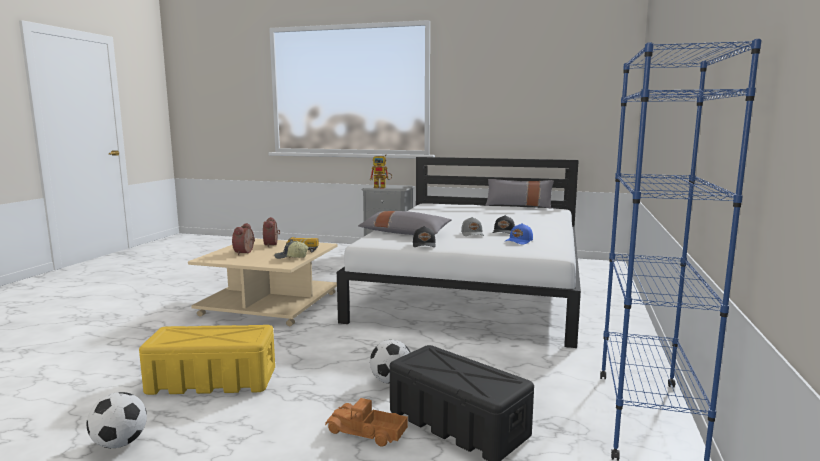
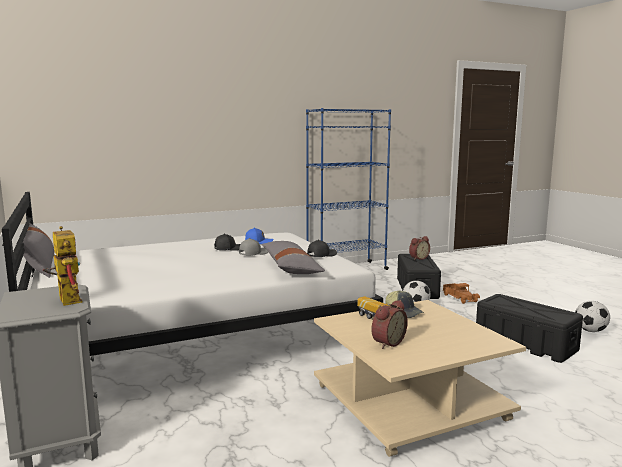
camera: 130 degrees left, 0 degrees up
(211, 380) = (526, 343): yellow storage box -> black storage box
(245, 252) = (440, 338): alarm clock -> alarm clock (418, 258)

